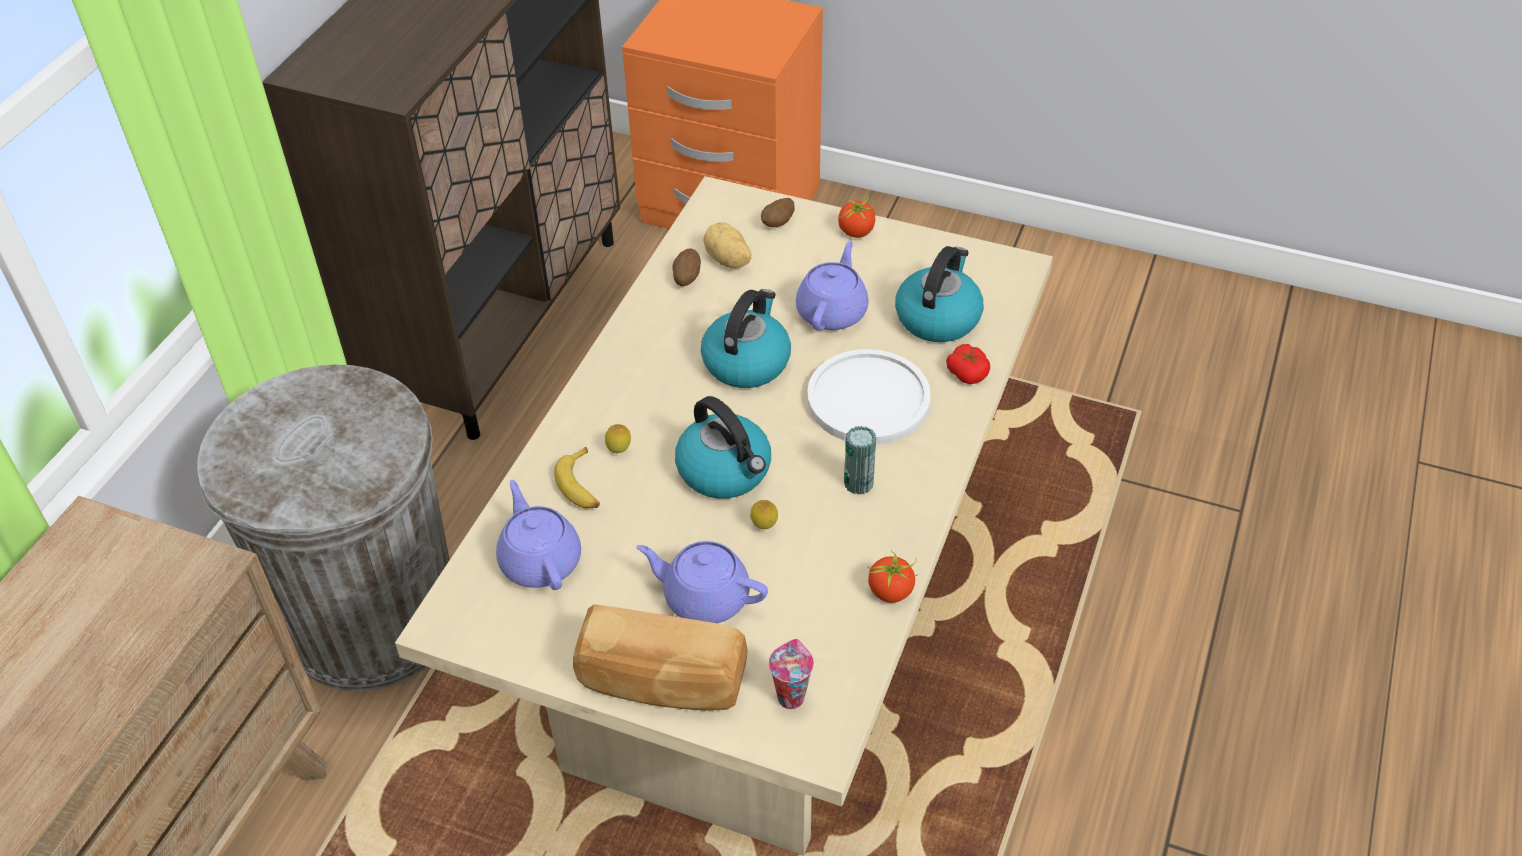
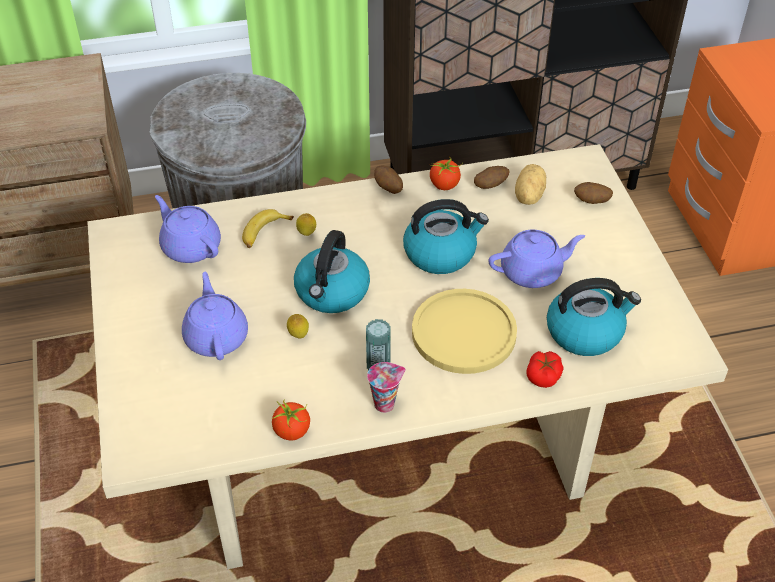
camera: 55 degrees right, 0 degrees up
(540, 560) = (190, 247): purple teapot -> purple teapot turned 75 degrees counterclockwise
(613, 353) = (388, 188): none -> potato
(662, 682) = (134, 351): bread -> none
(790, 696) = (164, 420): cup -> cup (385, 403)
(856, 231) = (628, 245): tomato -> tomato (445, 185)
(868, 399) = (464, 333): white plate -> yellow plate

